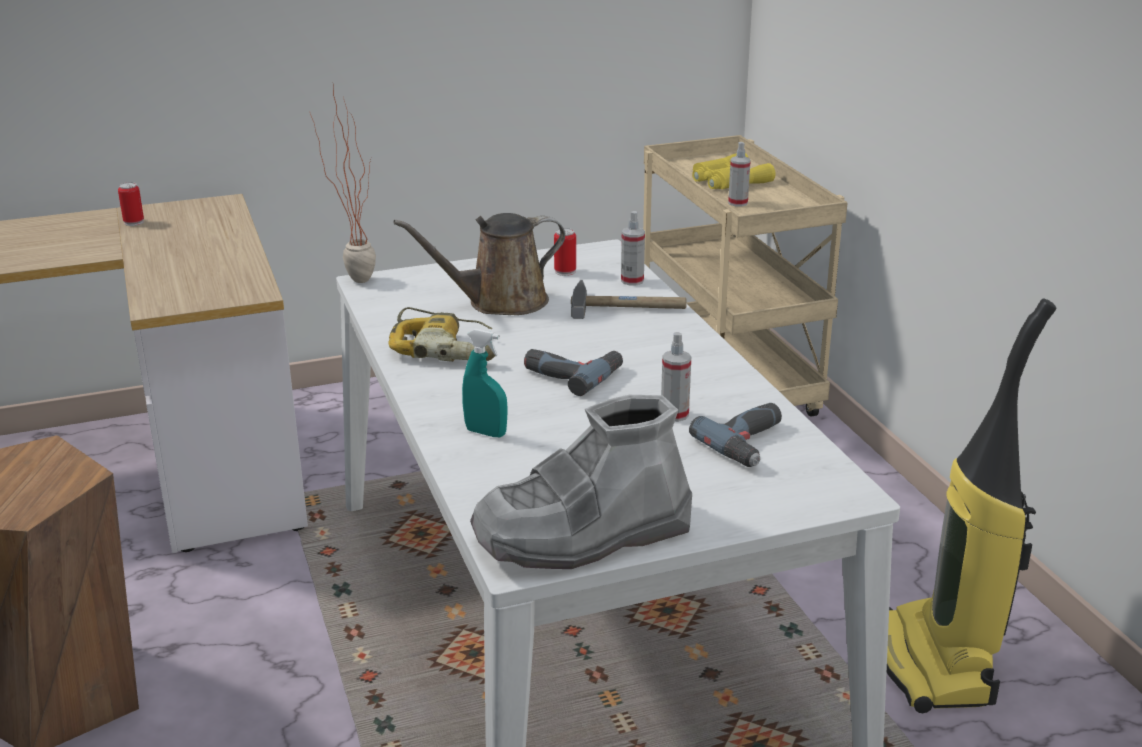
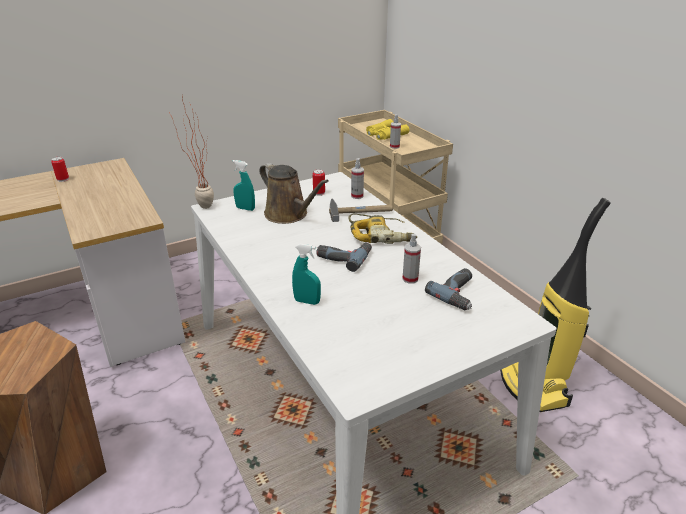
camera: 10 degrees left, 5 degrees up
(427, 288) = (245, 208): none -> turquoise spray bottle
(445, 348) = (267, 246): power drill -> power drill (381, 235)
(500, 302) = (289, 215): brown watering can -> brown watering can turned 105 degrees counterclockwise
(582, 536) = (387, 369): grey boot -> none

